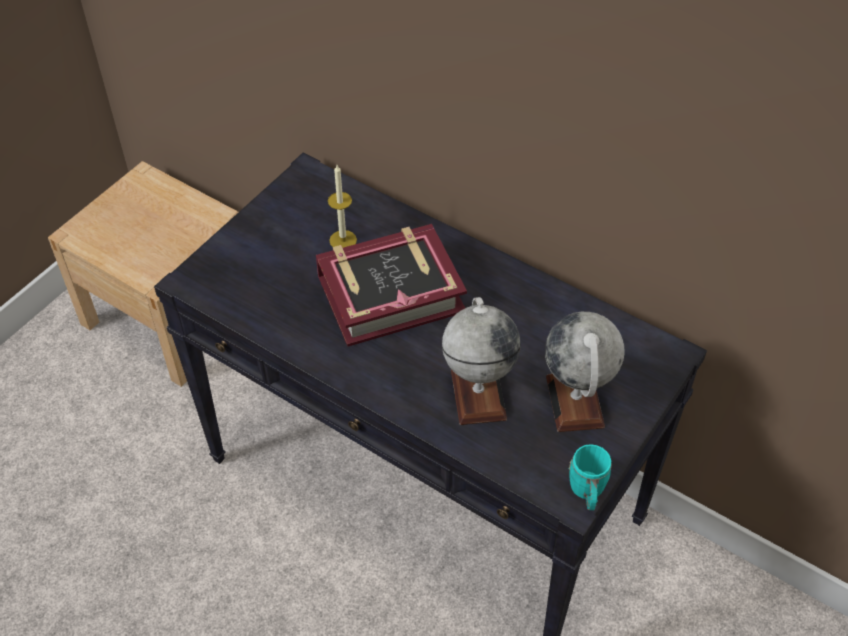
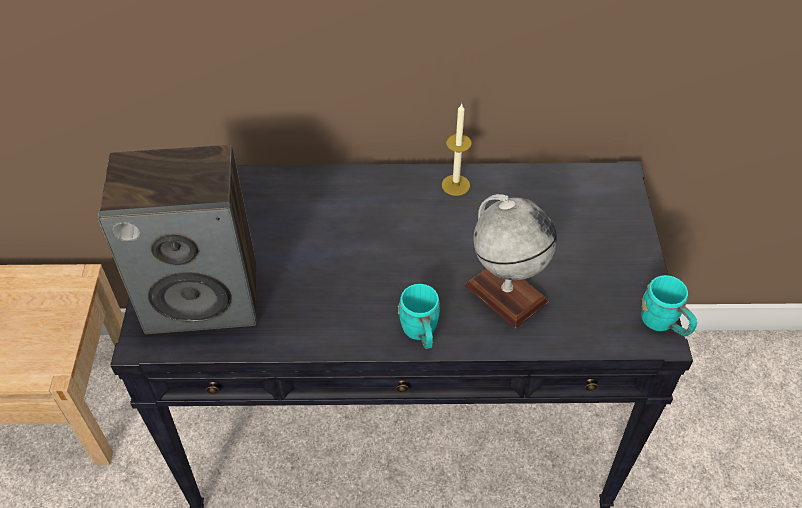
camera: 35 degrees left, 0 degrees up
(252, 272) = (204, 297): none -> speaker
(343, 240) = (267, 223): candle -> candle (455, 185)
(383, 387) = (421, 334): none -> turquoise mug
(390, 293) = (353, 248): book -> none
(575, 401) = (586, 255): globe -> none

